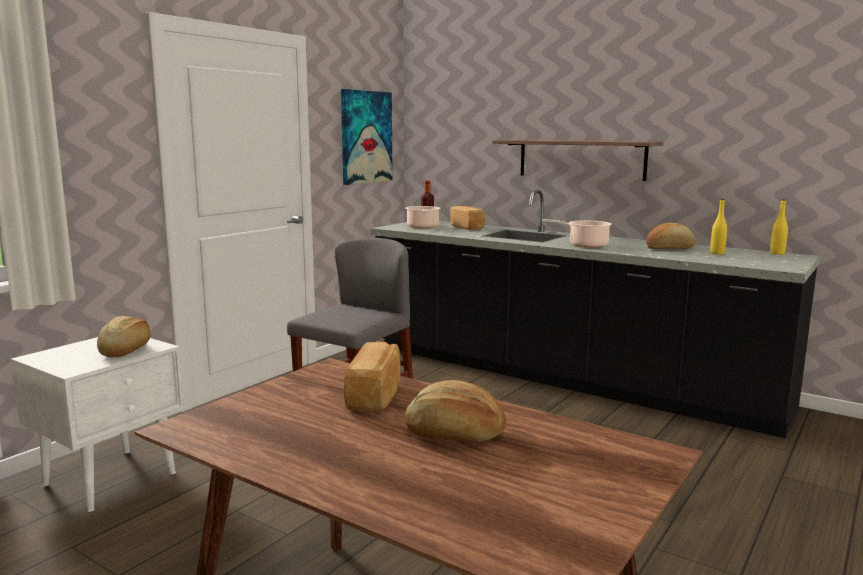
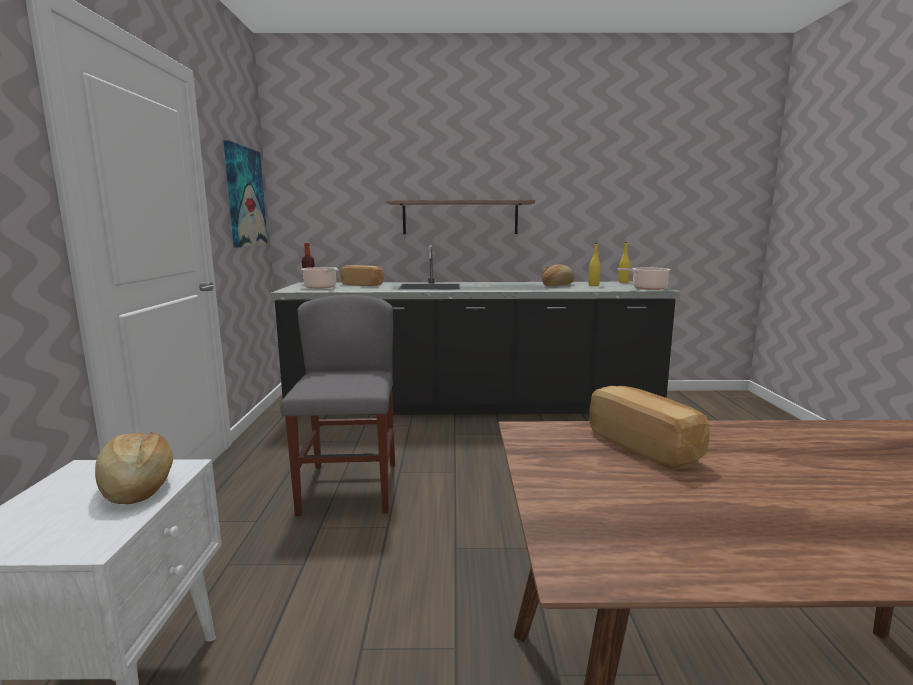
camera: 35 degrees left, 0 degrees up
(454, 434) = (800, 462): bread -> none
(585, 245) = (498, 288): cooking pot -> cooking pot (647, 288)

